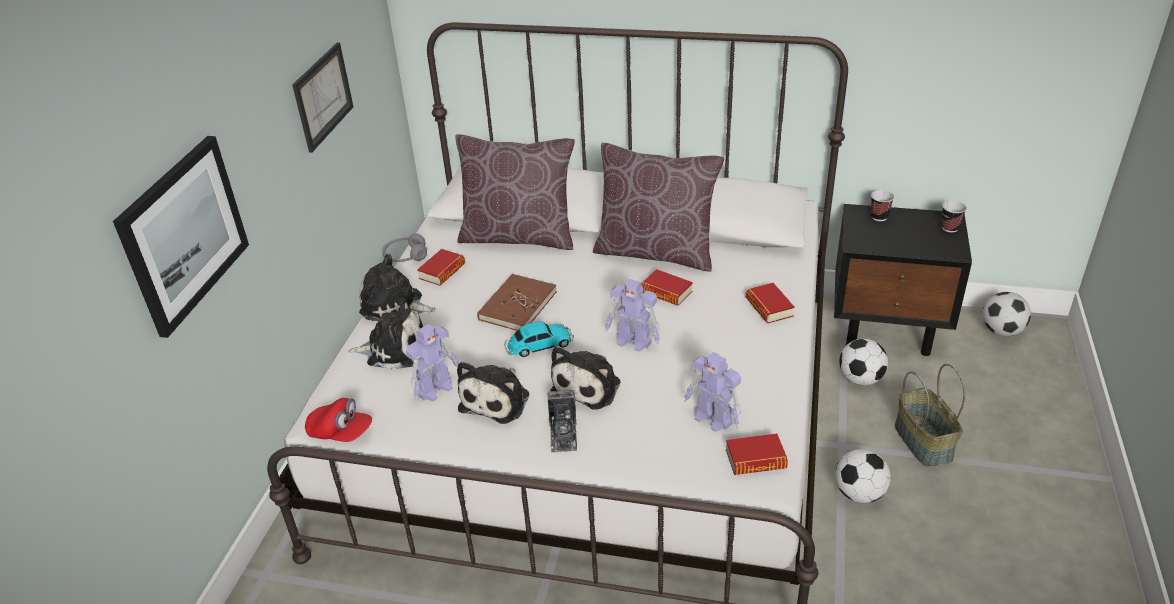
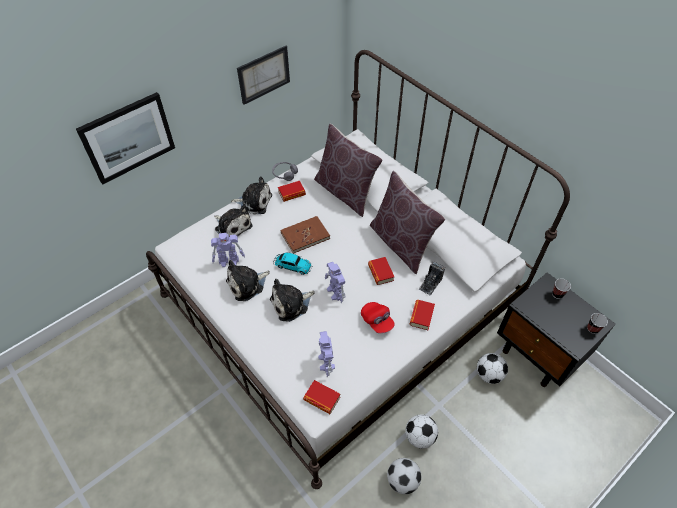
camera: 35 degrees right, 15 degrees up
(341, 432) = (175, 259): red cap -> red cap (377, 321)
(395, 306) = (254, 202): plush toy -> plush toy turned 135 degrees clockwise
(563, 434) = (256, 323): camera -> camera (430, 284)
(924, 442) = (484, 434): basket -> none
(1001, 331) = (606, 401): football -> football (402, 480)

